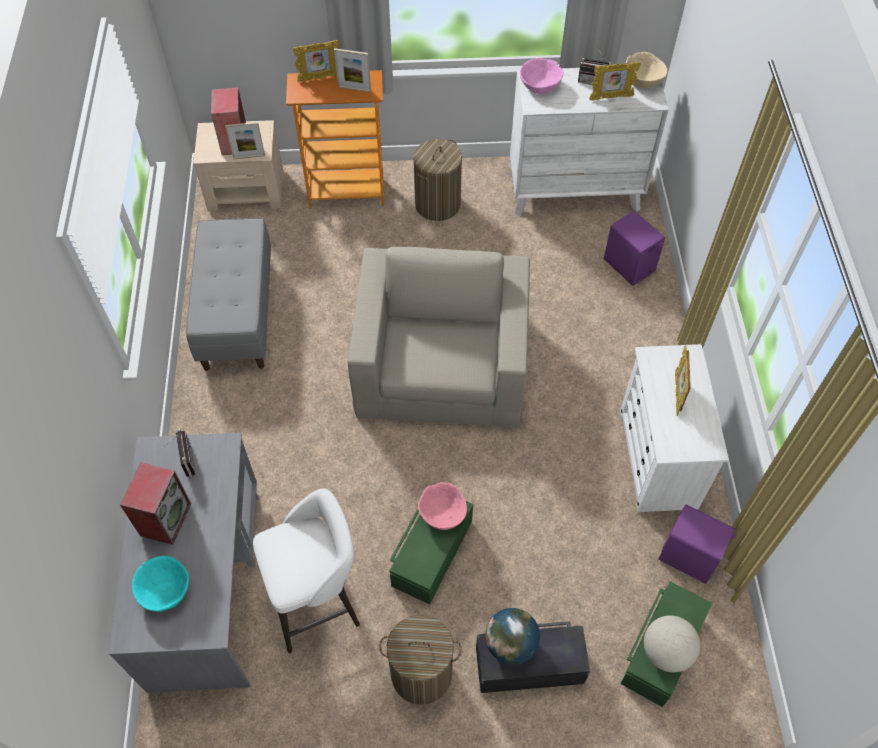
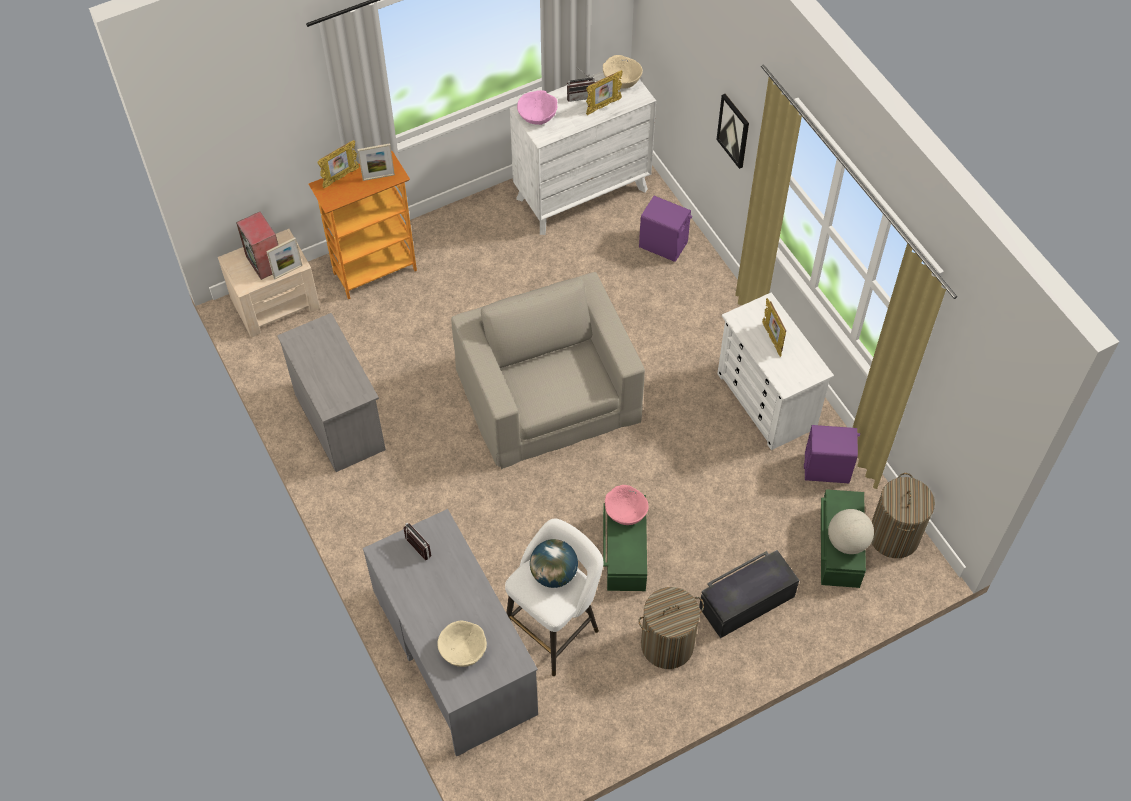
camera: 25 degrees left, 0 degrees up
(164, 591) = (463, 651): turquoise bowl -> beige bowl
(165, 518) = (428, 599): speaker -> none
(237, 313) = (339, 421): grey bench -> grey dresser
(437, 204) = (465, 251): laundry basket -> laundry basket (893, 536)
(511, 643) = (731, 586): globe -> globe (554, 573)
(727, 154) = (734, 130): none -> picture

